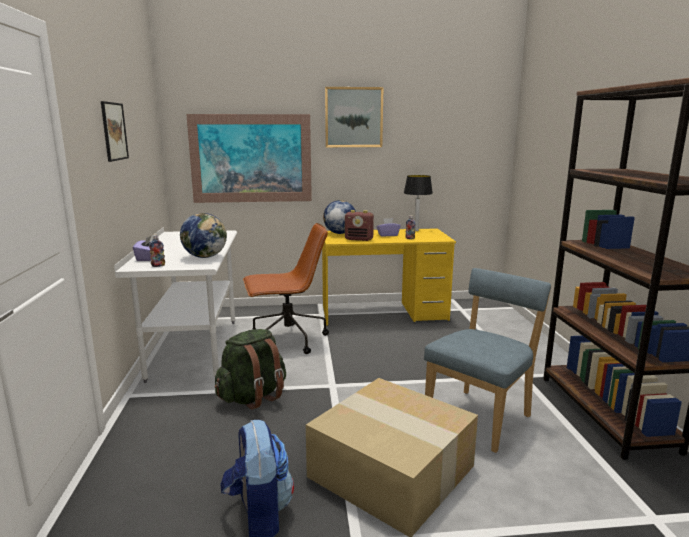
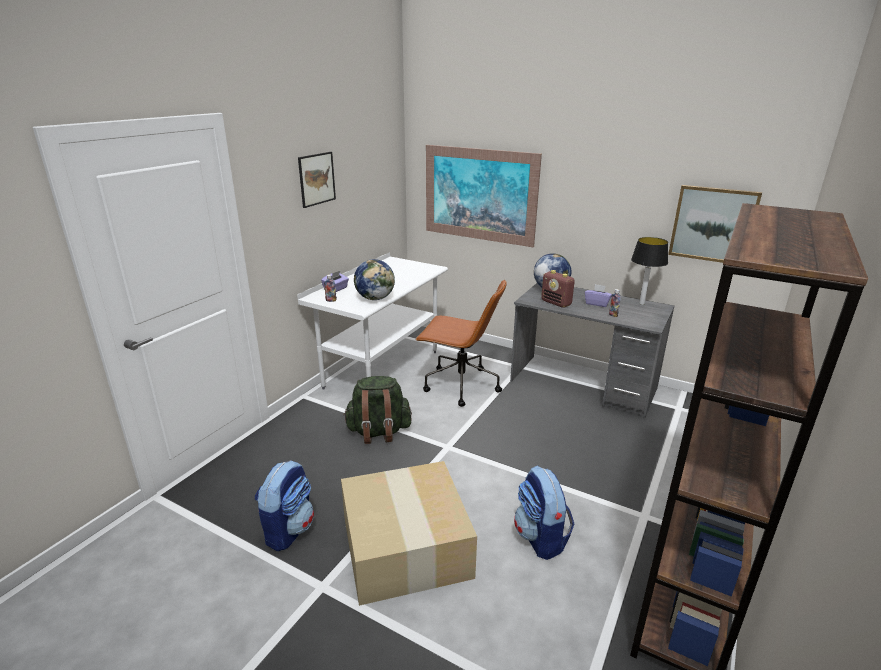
camera: 35 degrees right, 10 degrees up
(353, 117) = (589, 161): picture -> picture (713, 224)
(383, 313) = (583, 385): yellow desk -> grey desk
(481, 417) = (540, 538): blue chair -> backpack

